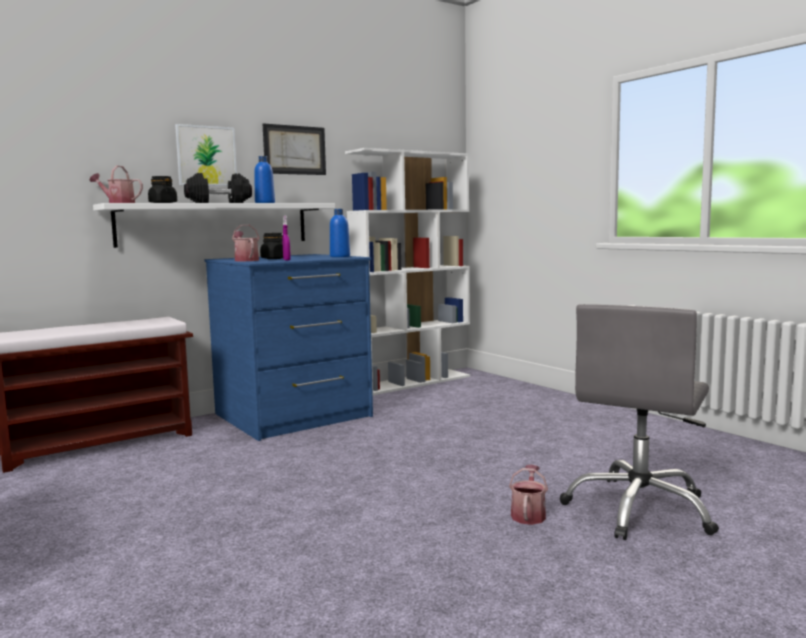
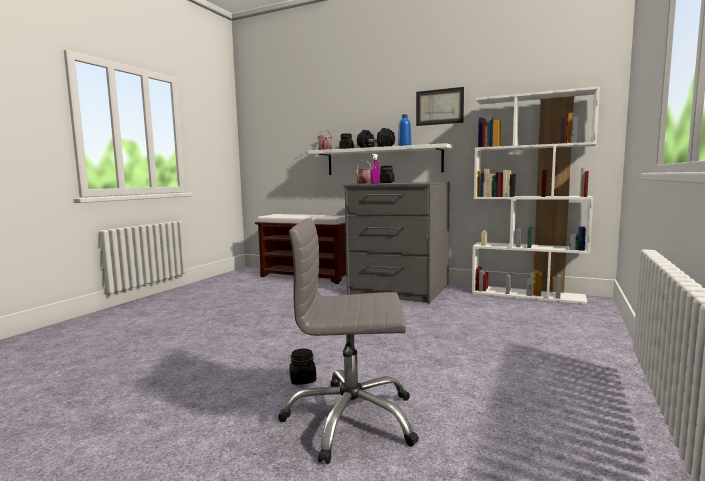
camera: 60 degrees right, 0 degrees up
(206, 156) = (379, 118): picture -> none
(294, 416) = (398, 290): blue dresser -> grey dresser
(340, 256) = (422, 182): blue bottle -> none
(528, 514) = (302, 380): watering can -> black jar

